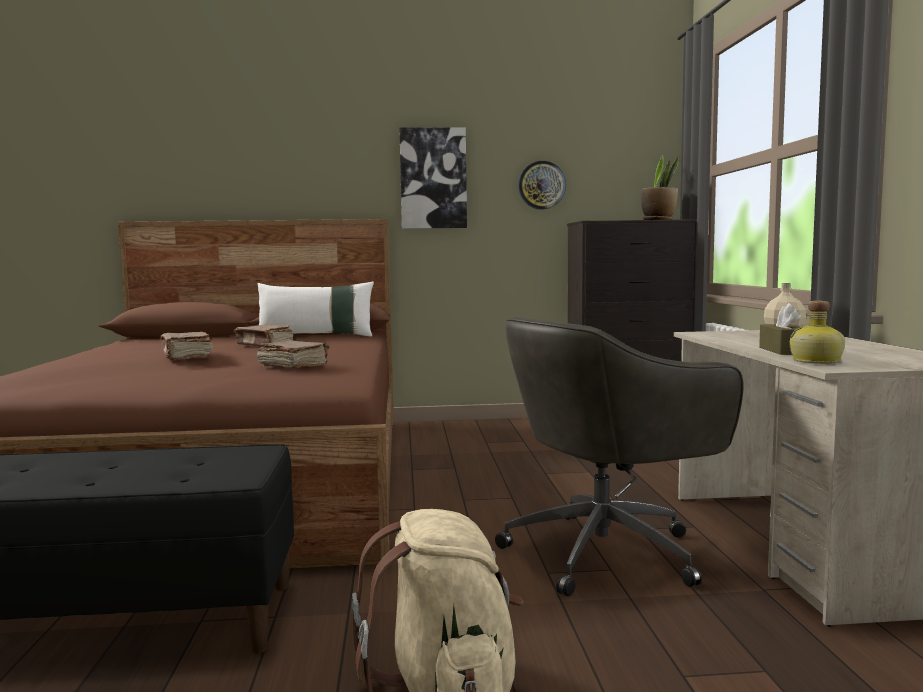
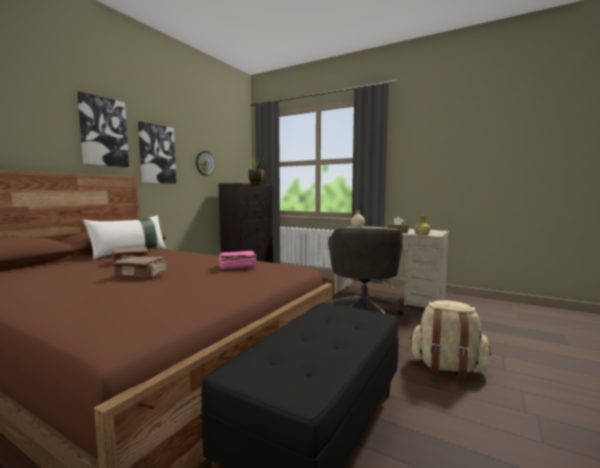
camera: 55 degrees left, 0 degrees up
(293, 366) = (237, 267): brown book -> pink book
(342, 155) = (103, 132): none -> picture

